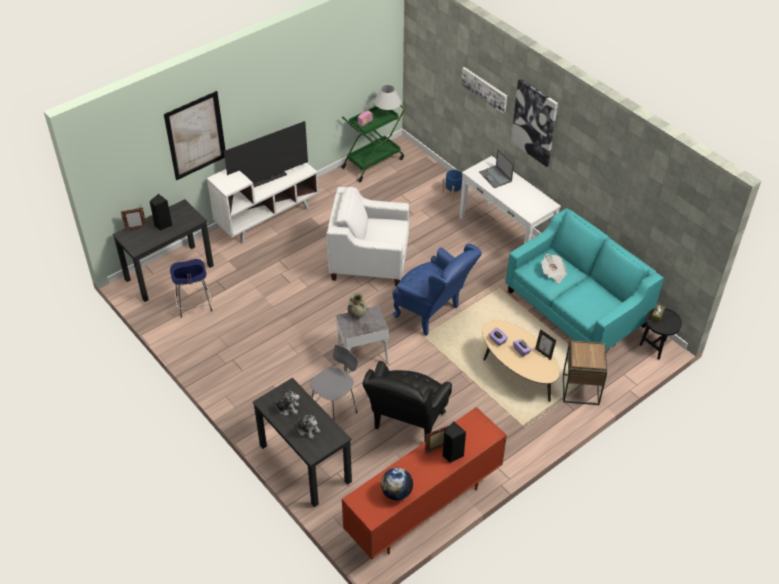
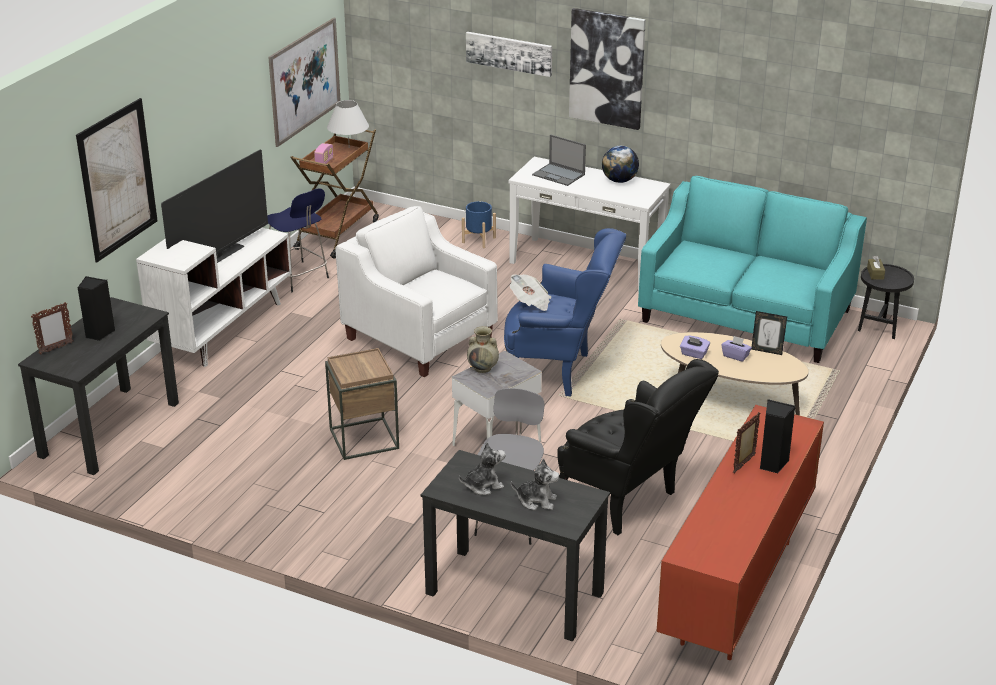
camera: 25 degrees left, 15 degrees down
(194, 304) = (182, 456): blue stool -> blue stool (298, 277)
(362, 70) = (305, 81): none -> picture
(369, 261) = (419, 338): white armchair -> white armchair turned 60 degrees clockwise
(373, 163) = (338, 235): green cart -> brown cart
(396, 492) = (735, 528): globe -> globe (619, 181)
(406, 426) = (628, 504): black armchair -> black armchair turned 45 degrees counterclockwise
(553, 273) = (711, 262): newspaper -> newspaper (530, 302)
(580, 389) = (826, 395): brown side table -> brown side table (363, 438)

